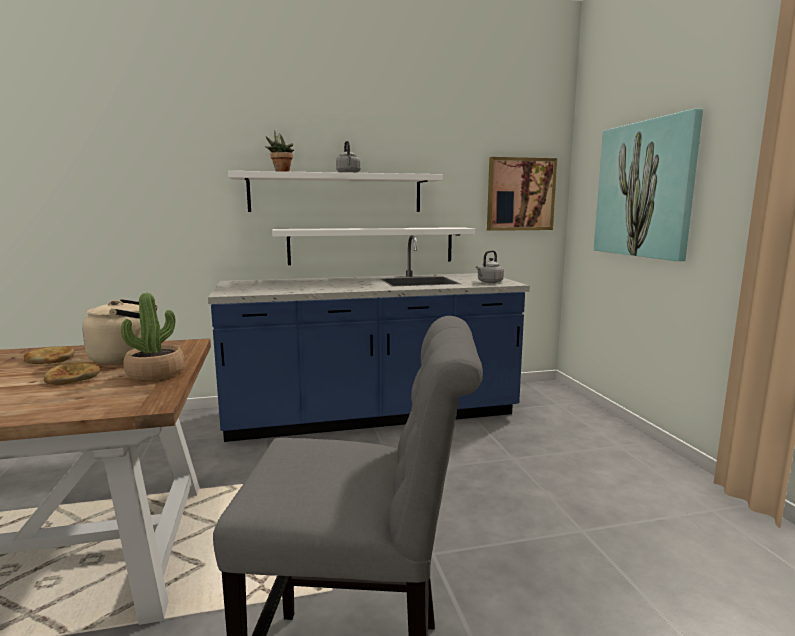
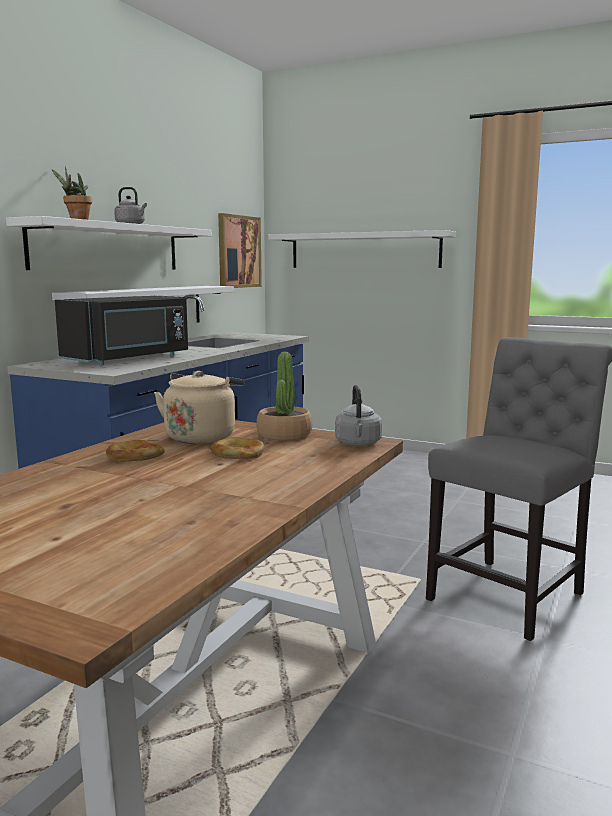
camera: 50 degrees left, 0 degrees up
(290, 286) = (130, 359): none -> black microwave
(489, 282) = (273, 337): grey kettle -> grey kettle (358, 444)
(644, 189) = (364, 250): picture -> white shelf

